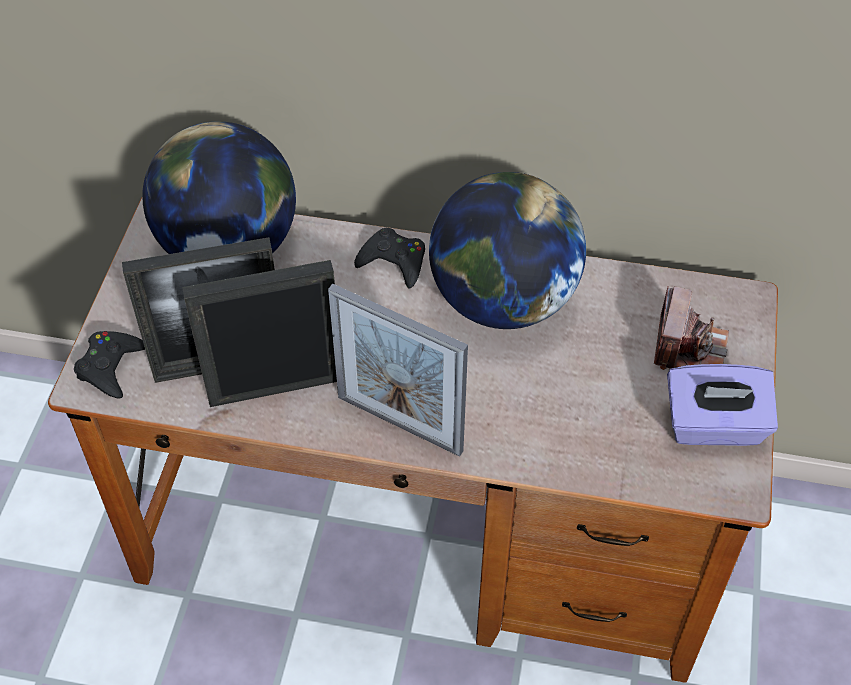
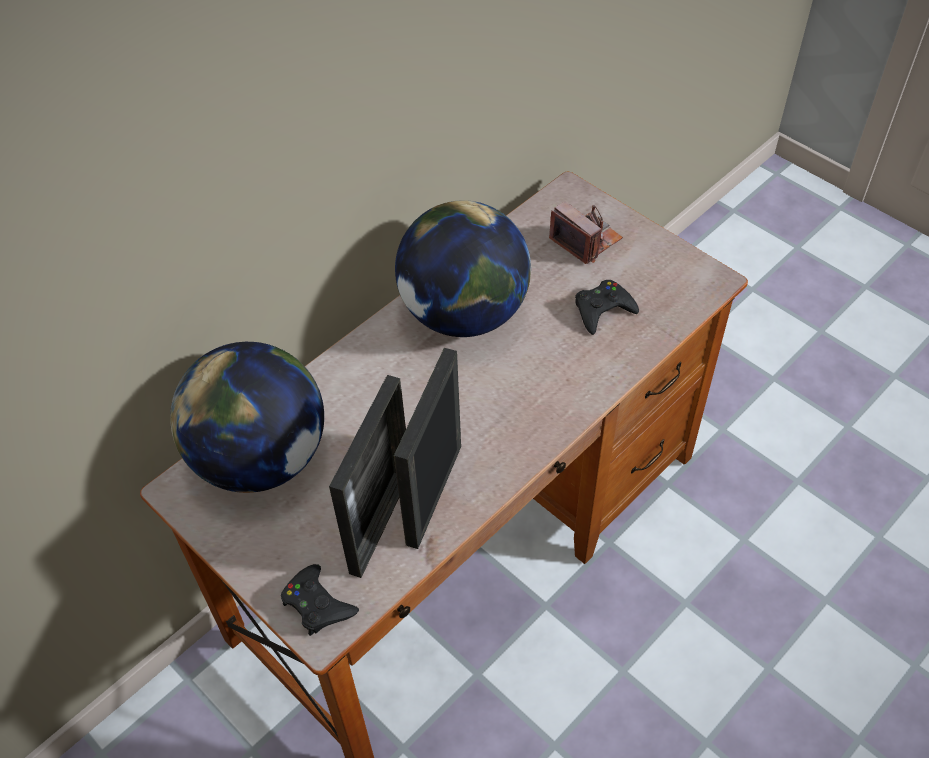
camera: 55 degrees left, 0 degrees up
(394, 262) = (372, 358): black game controller -> black game controller (602, 310)
(399, 424) = (529, 431): picture frame -> none
(714, 426) = (657, 263): purple tissue box -> none

